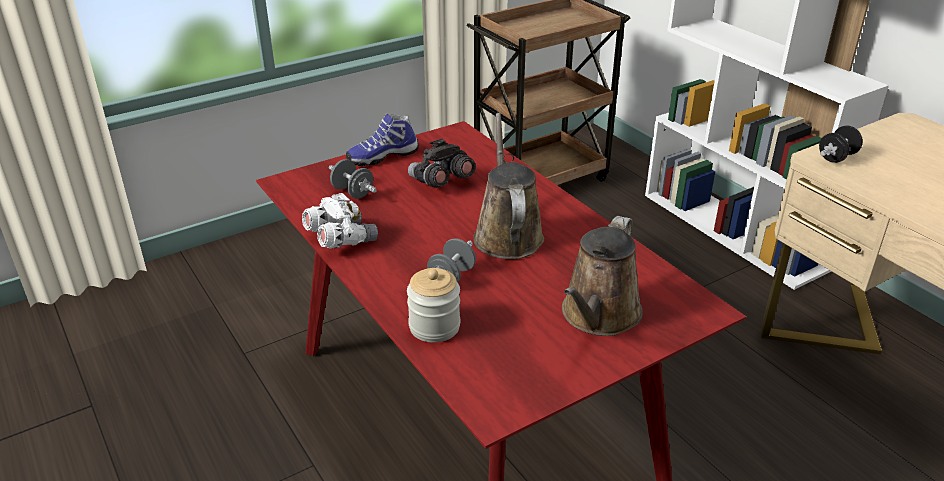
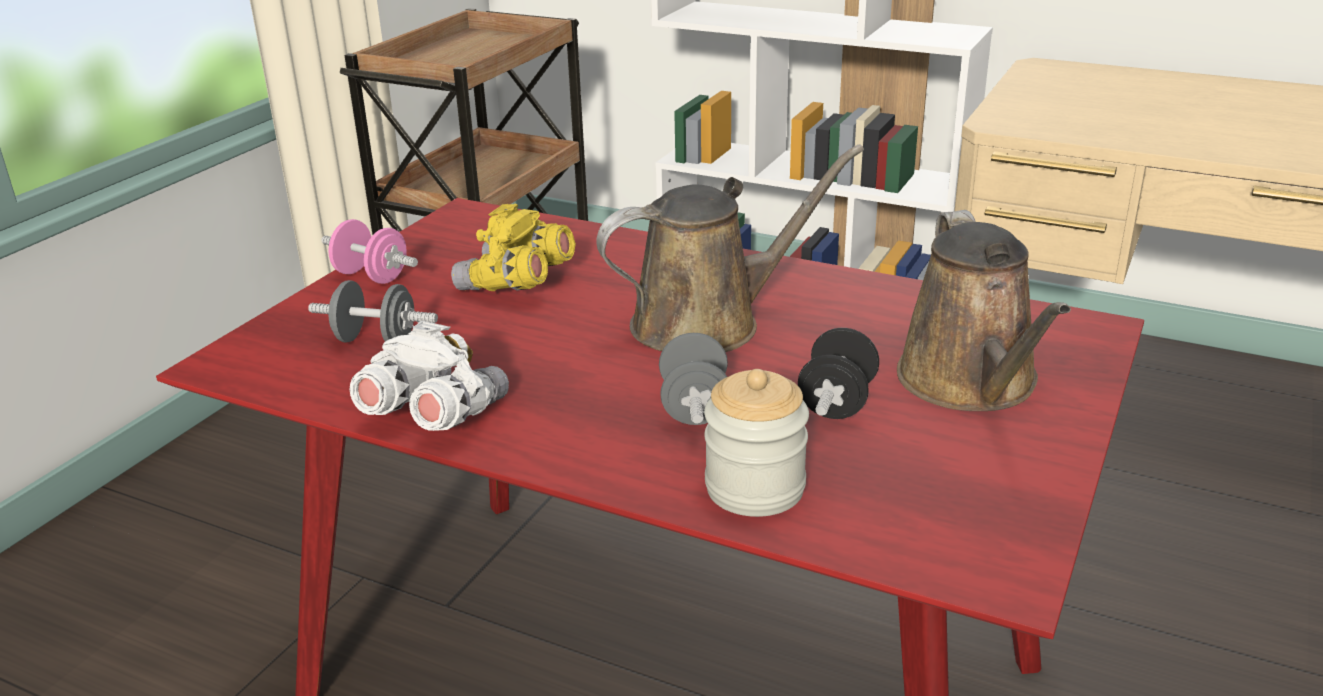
camera: 30 degrees left, 5 degrees down
(382, 156) = (371, 276): shoe -> pink dumbbell
(440, 182) = (516, 284): grey binoculars -> yellow binoculars
(507, 234) = (708, 322): brown watering can -> brown watering can turned 105 degrees clockwise
(837, 157) = (1017, 116): black dumbbell -> black dumbbell (837, 402)

